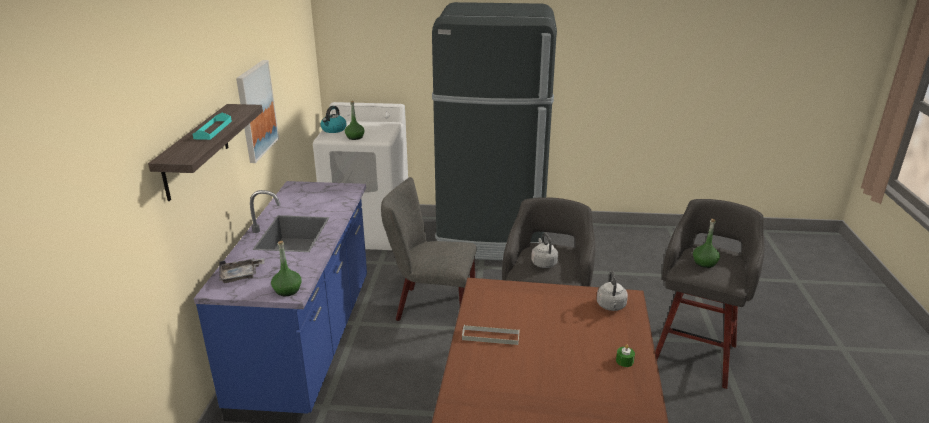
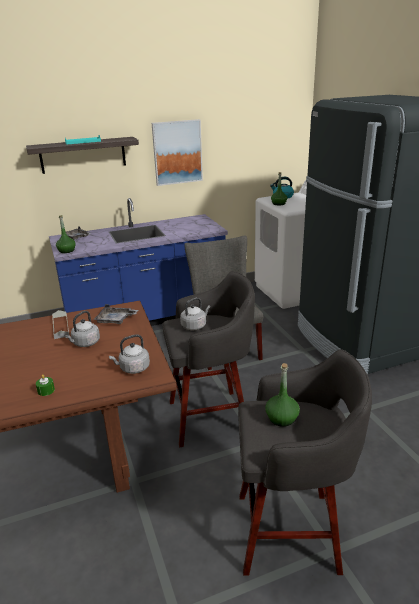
camera: 65 degrees right, 0 degrees up
(504, 299) = (115, 320): none -> grey tray
(543, 326) = (85, 343): none -> grey kettle

